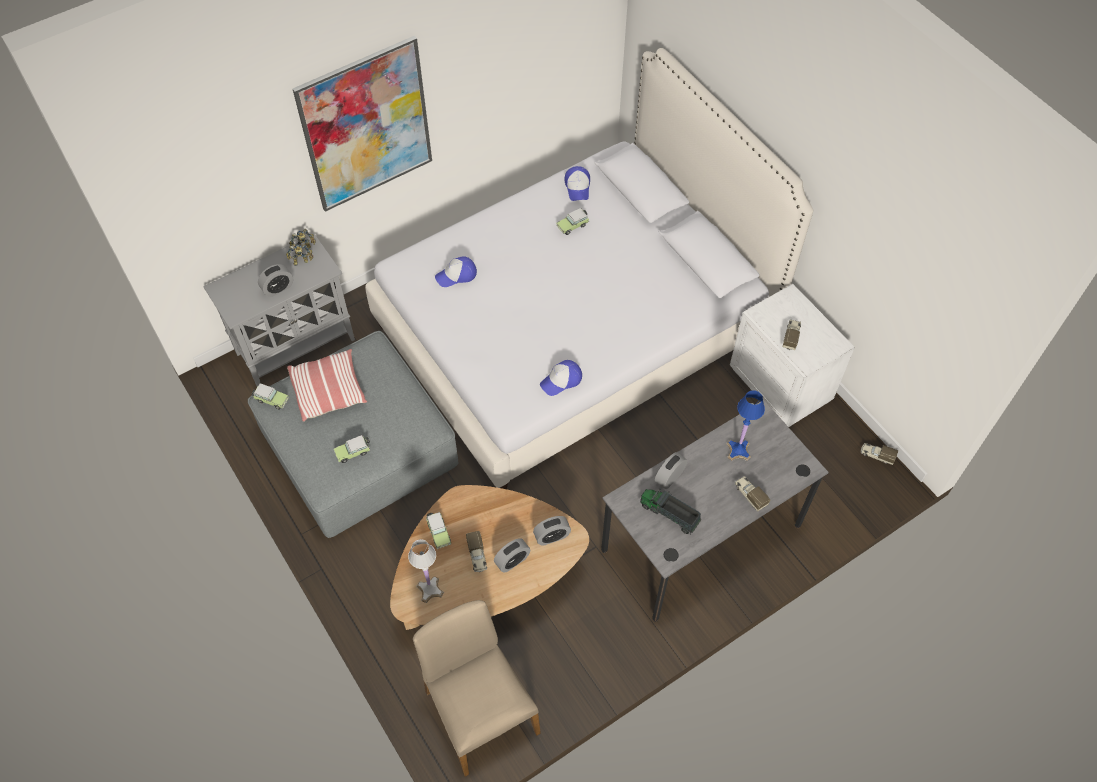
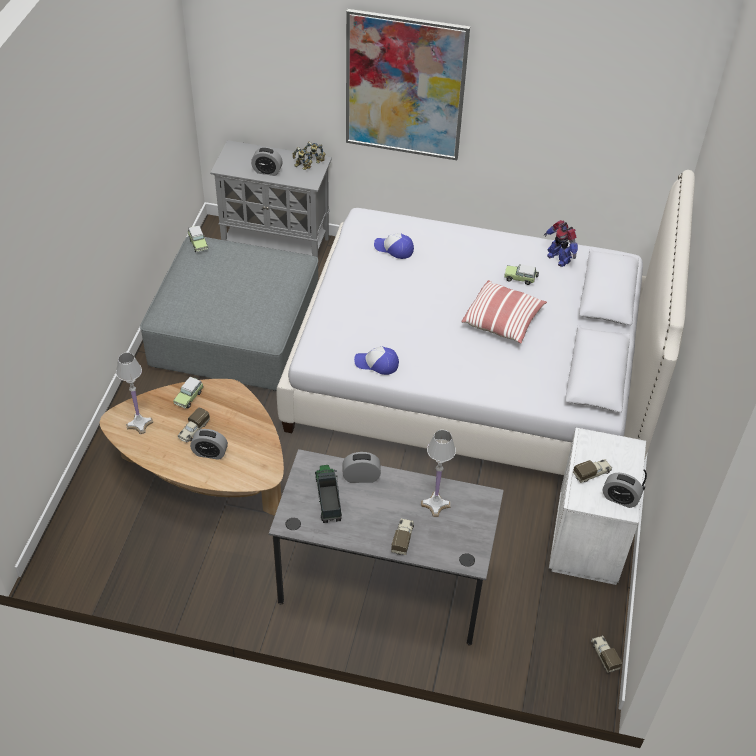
camera: 45 degrees right, 10 degrees down
(329, 391) = (237, 265): pillow -> pillow (503, 320)
(354, 452) = (203, 309): toy car -> none
(480, 711) = (98, 545): beige chair -> none
(552, 536) = (254, 462): alarm clock -> alarm clock (620, 499)
(578, 187) = (558, 258): cap -> toy robot
(738, 450) = (436, 504): blue table lamp -> white table lamp

